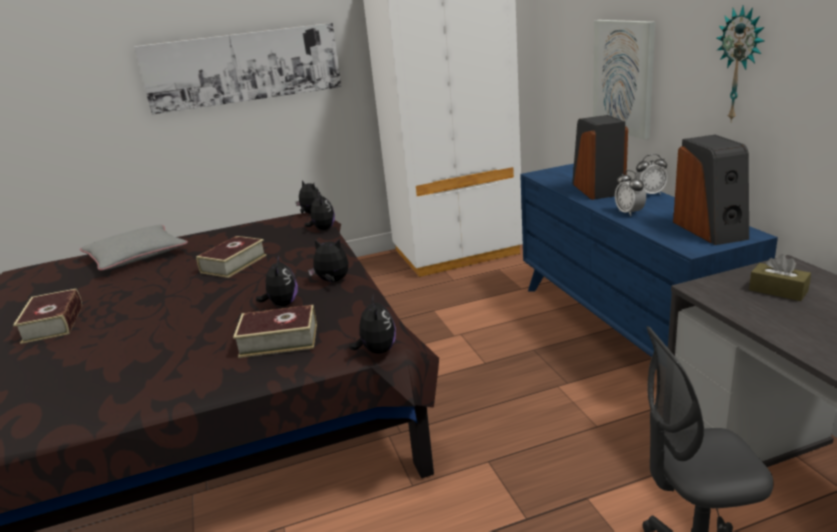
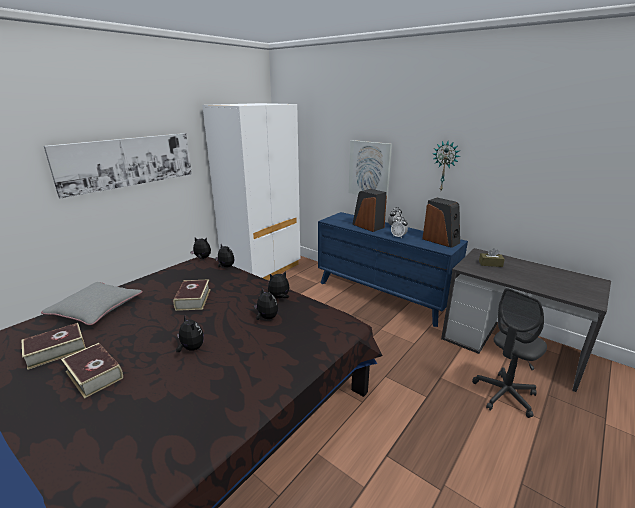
camera: 35 degrees left, 0 degrees up
(279, 340) = (295, 339): book -> book (56, 350)
(377, 351) = (355, 331): plush toy -> plush toy (191, 348)

